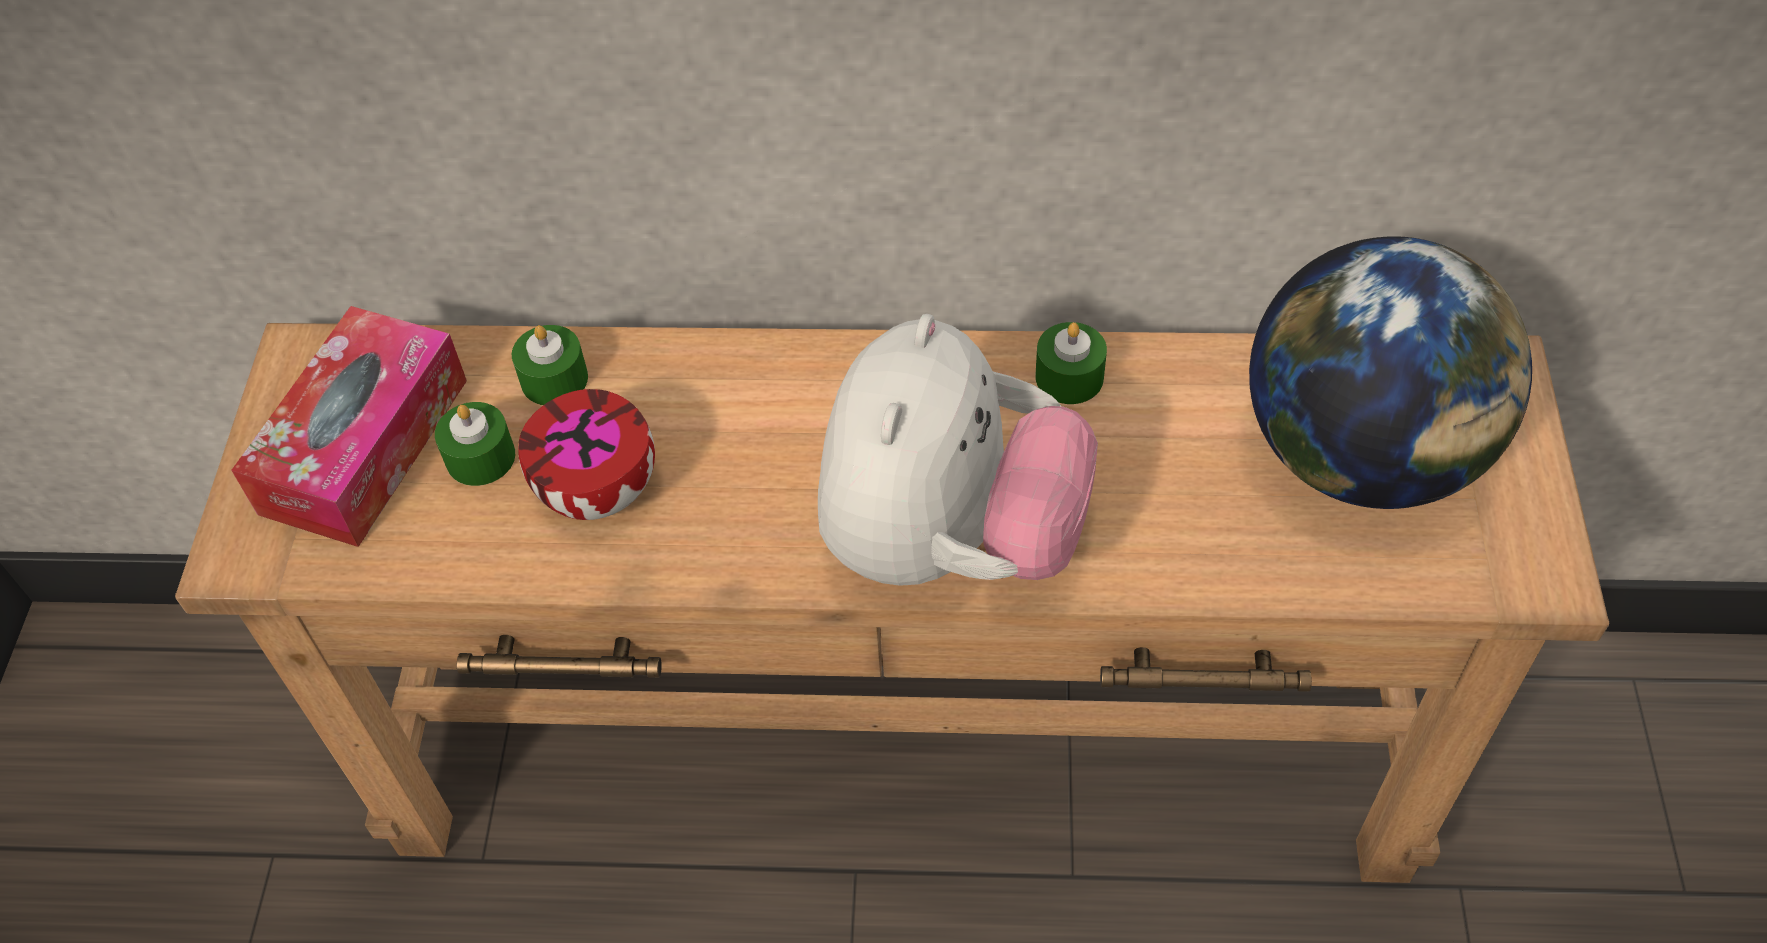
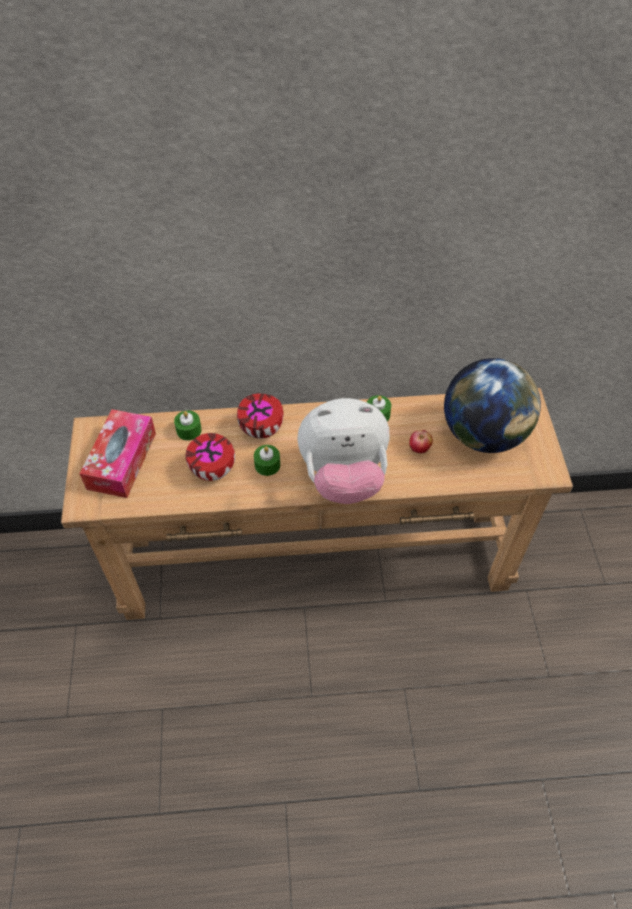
camera: 10 degrees left, 0 degrees up
(480, 457) = (166, 461): green candle -> green candle (267, 465)
(748, 392) = (262, 429): none -> bowl
(949, 541) = (343, 477): plush toy -> plush toy turned 75 degrees clockwise
(1173, 482) = (419, 449): none -> apple

